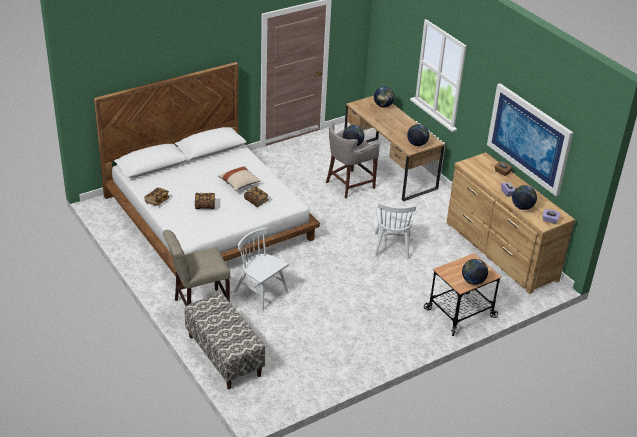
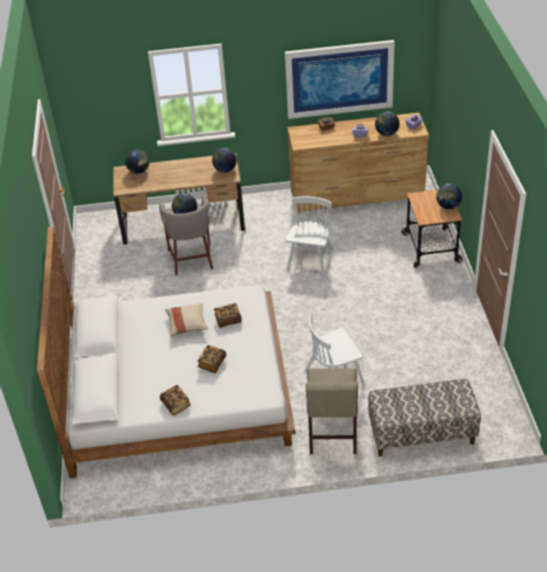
camera: 60 degrees left, 5 degrees up
(391, 245) = (310, 260): white chair -> white chair turned 105 degrees counterclockwise

